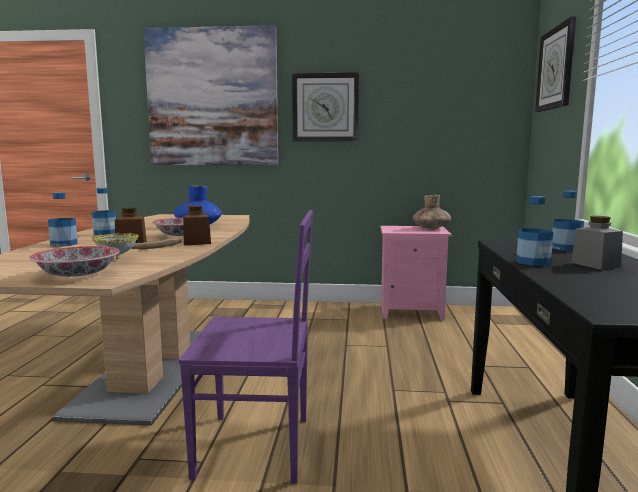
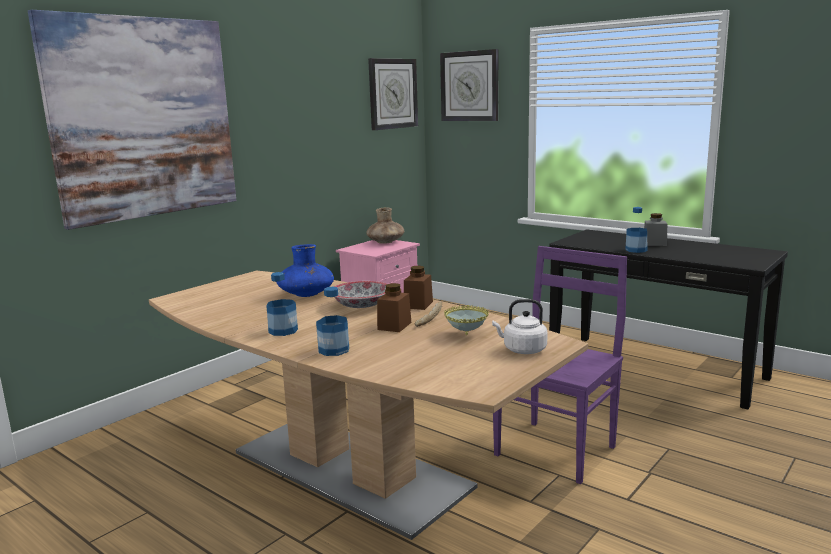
camera: 55 degrees left, 5 degrees up
(77, 274) = (522, 350): bowl -> white kettle
(325, 107) = (274, 124): wall clock -> wall clock (392, 94)
(565, 248) = (603, 237): bottle -> none

